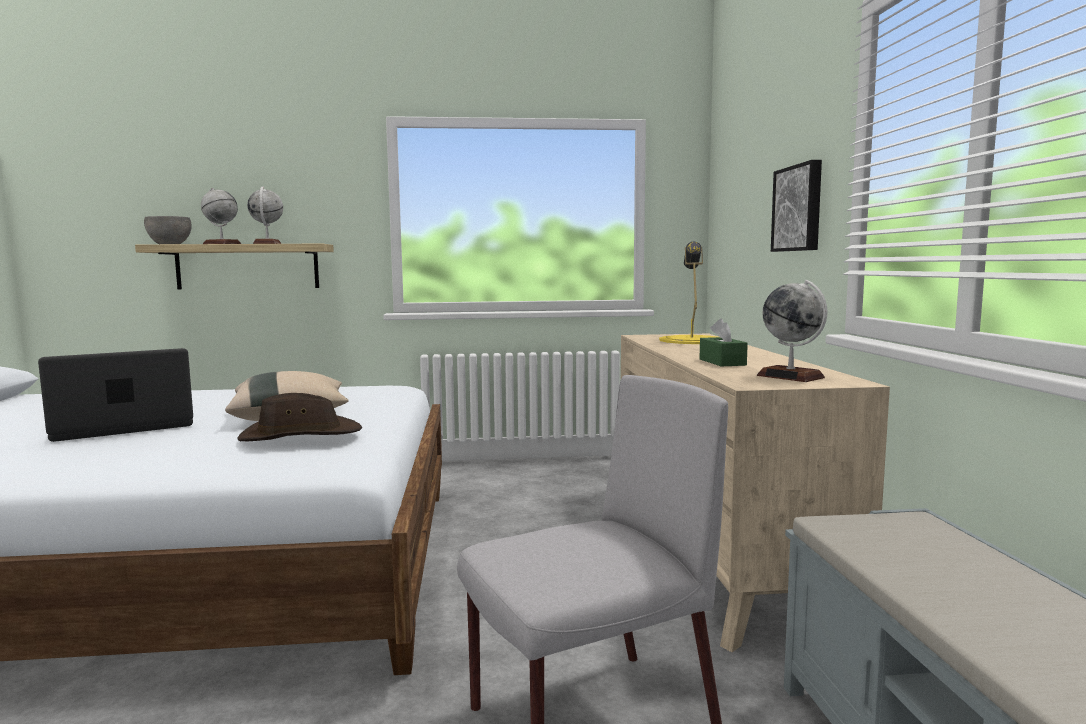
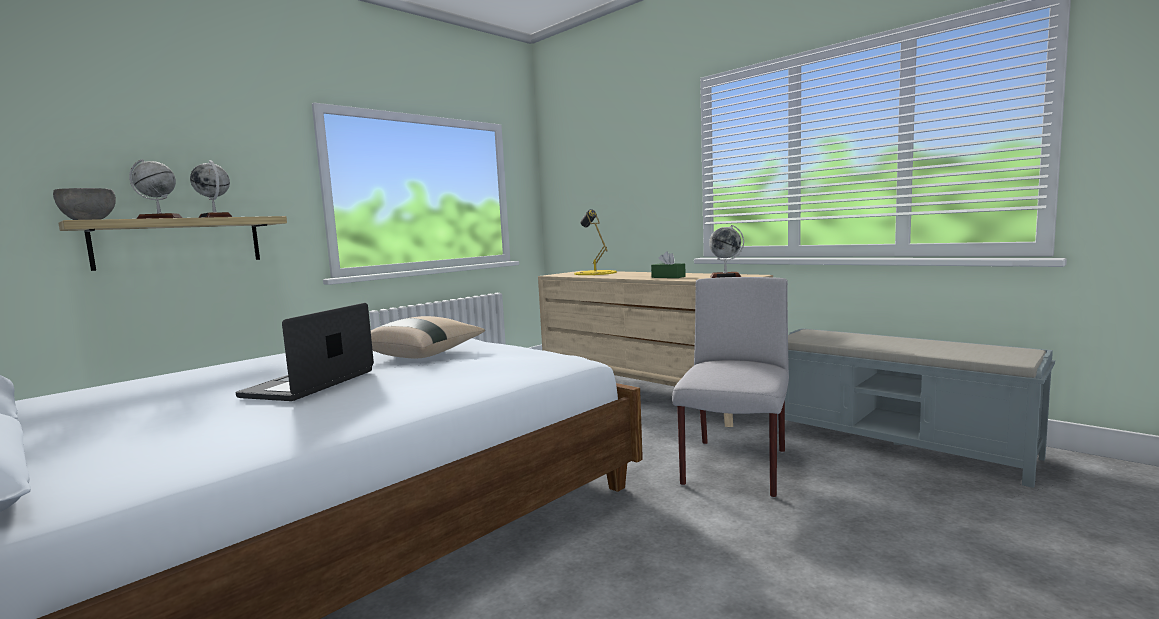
camera: 40 degrees left, 0 degrees up
(300, 435) = (495, 355): brown hat -> none
(799, 208) = (650, 188): picture -> none

